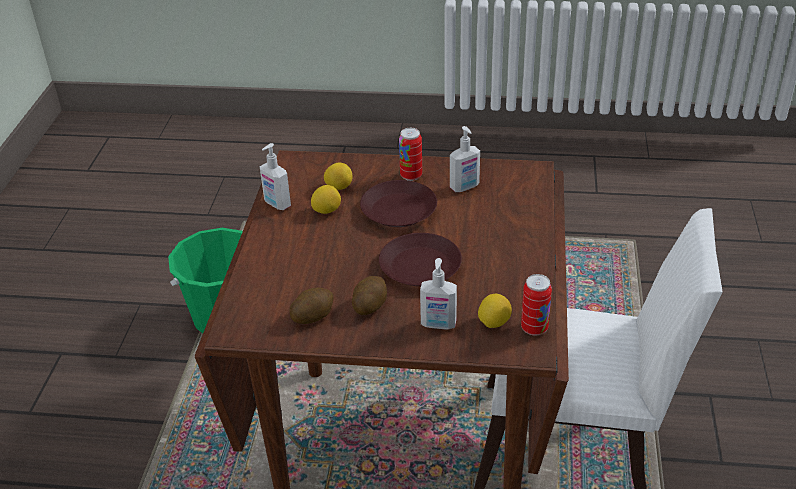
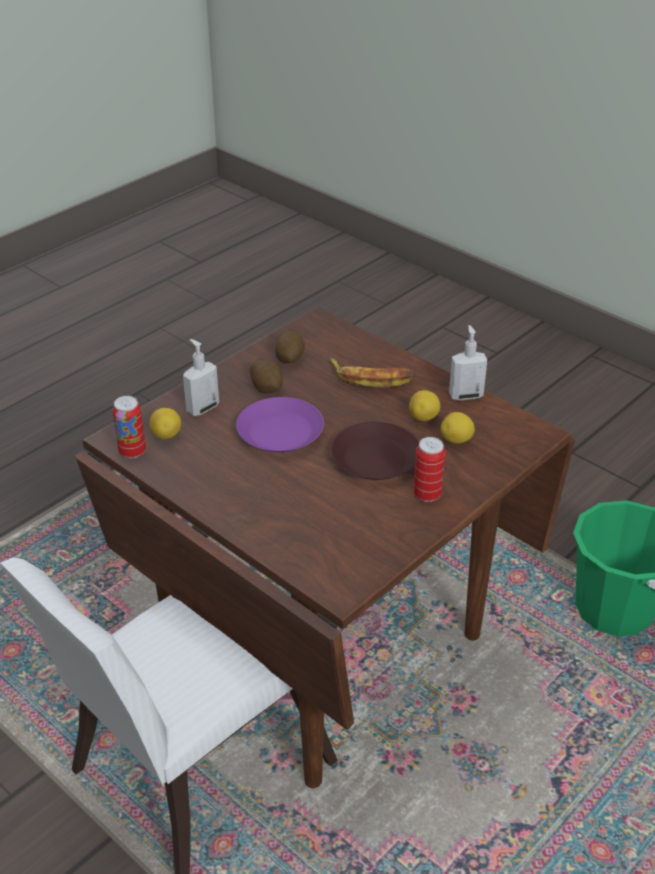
camera: 125 degrees right, 0 degrees up
(298, 257) = (371, 378): none -> banana
(419, 266) = (281, 432): brown plate -> purple plate
(465, 187) = (366, 520): soap dispenser -> none

